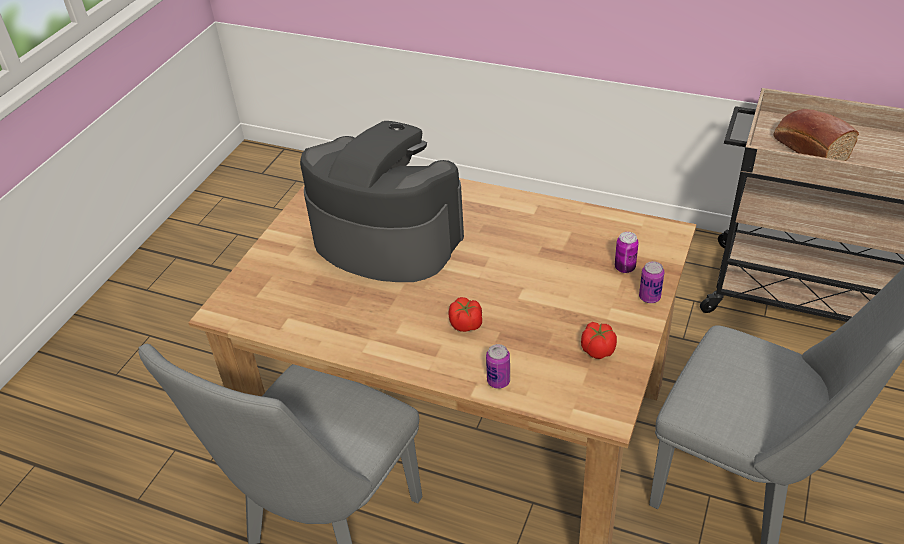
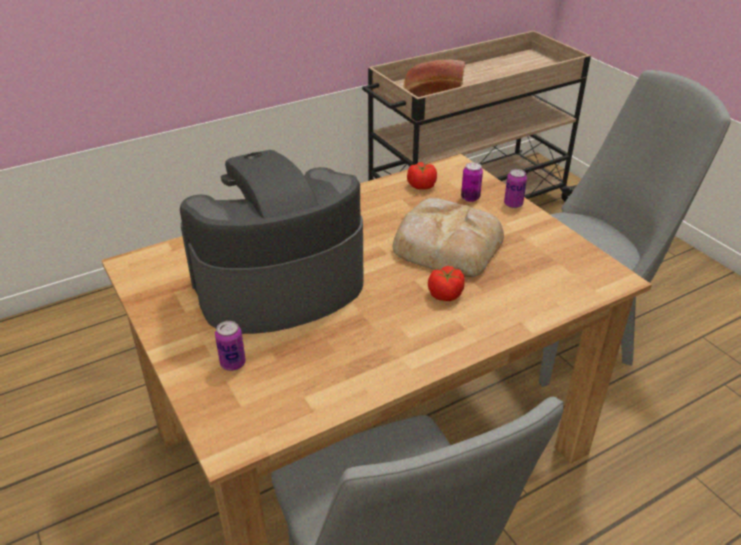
camera: 55 degrees left, 5 degrees down
(498, 381) = (530, 310): can -> can (233, 363)
(535, 290) = (446, 244): none -> bread
(597, 349) = (543, 250): tomato -> tomato (421, 186)

